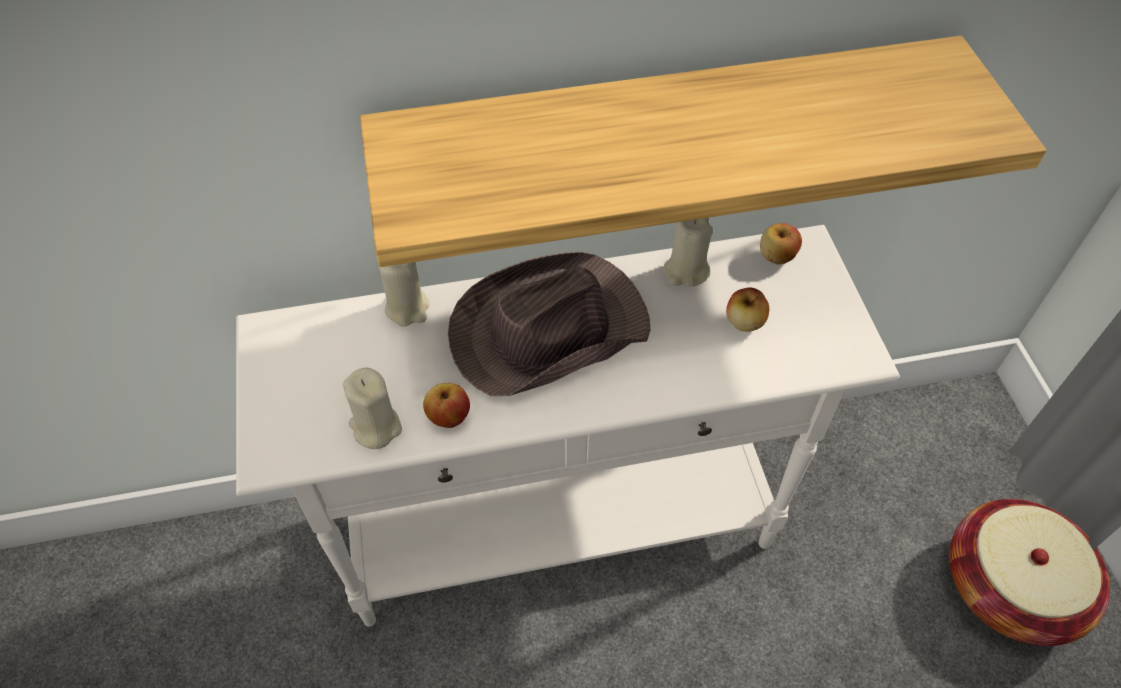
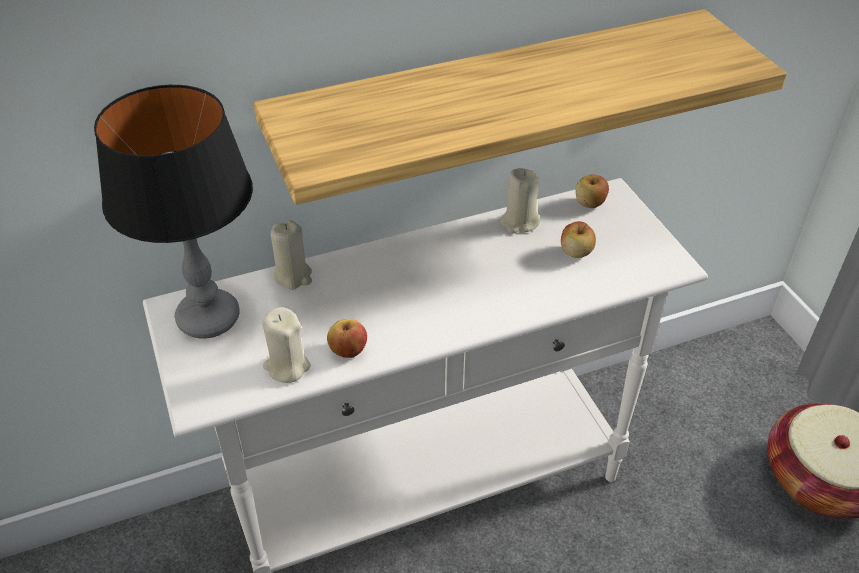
camera: 10 degrees left, 10 degrees down
(303, 351) = (209, 318): none -> table lamp
(546, 330) = (415, 278): brown hat -> none

